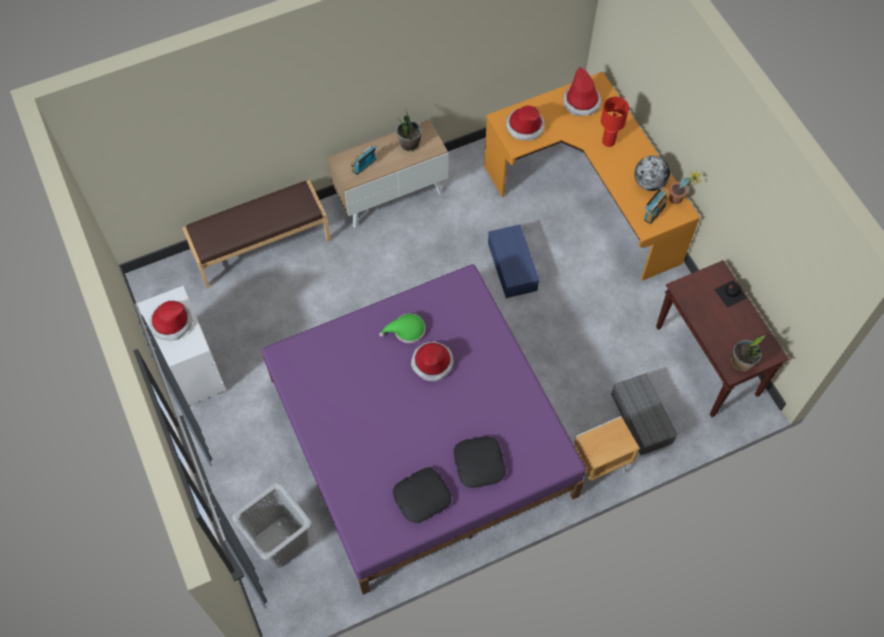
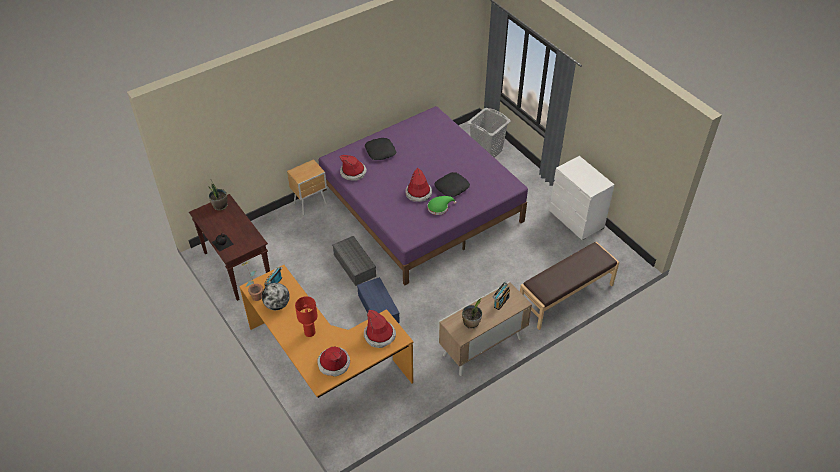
camera: 170 degrees right, 15 degrees down
(171, 323) = (586, 177): hat -> hat (353, 172)
(422, 497) = (409, 135): black pillow -> black pillow (452, 188)
(640, 418) = (284, 231): grey storage box -> grey storage box (355, 266)

